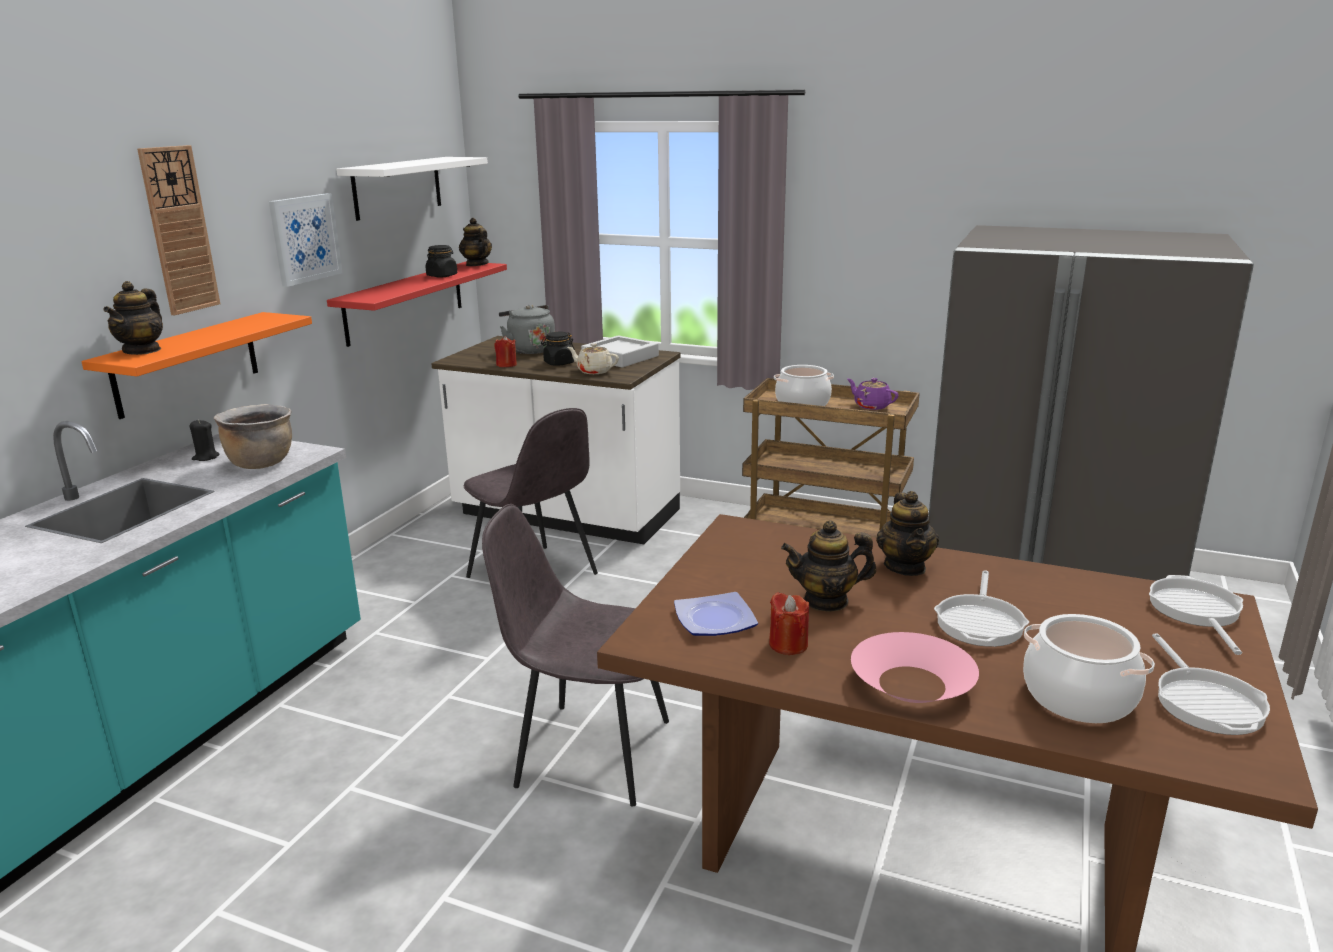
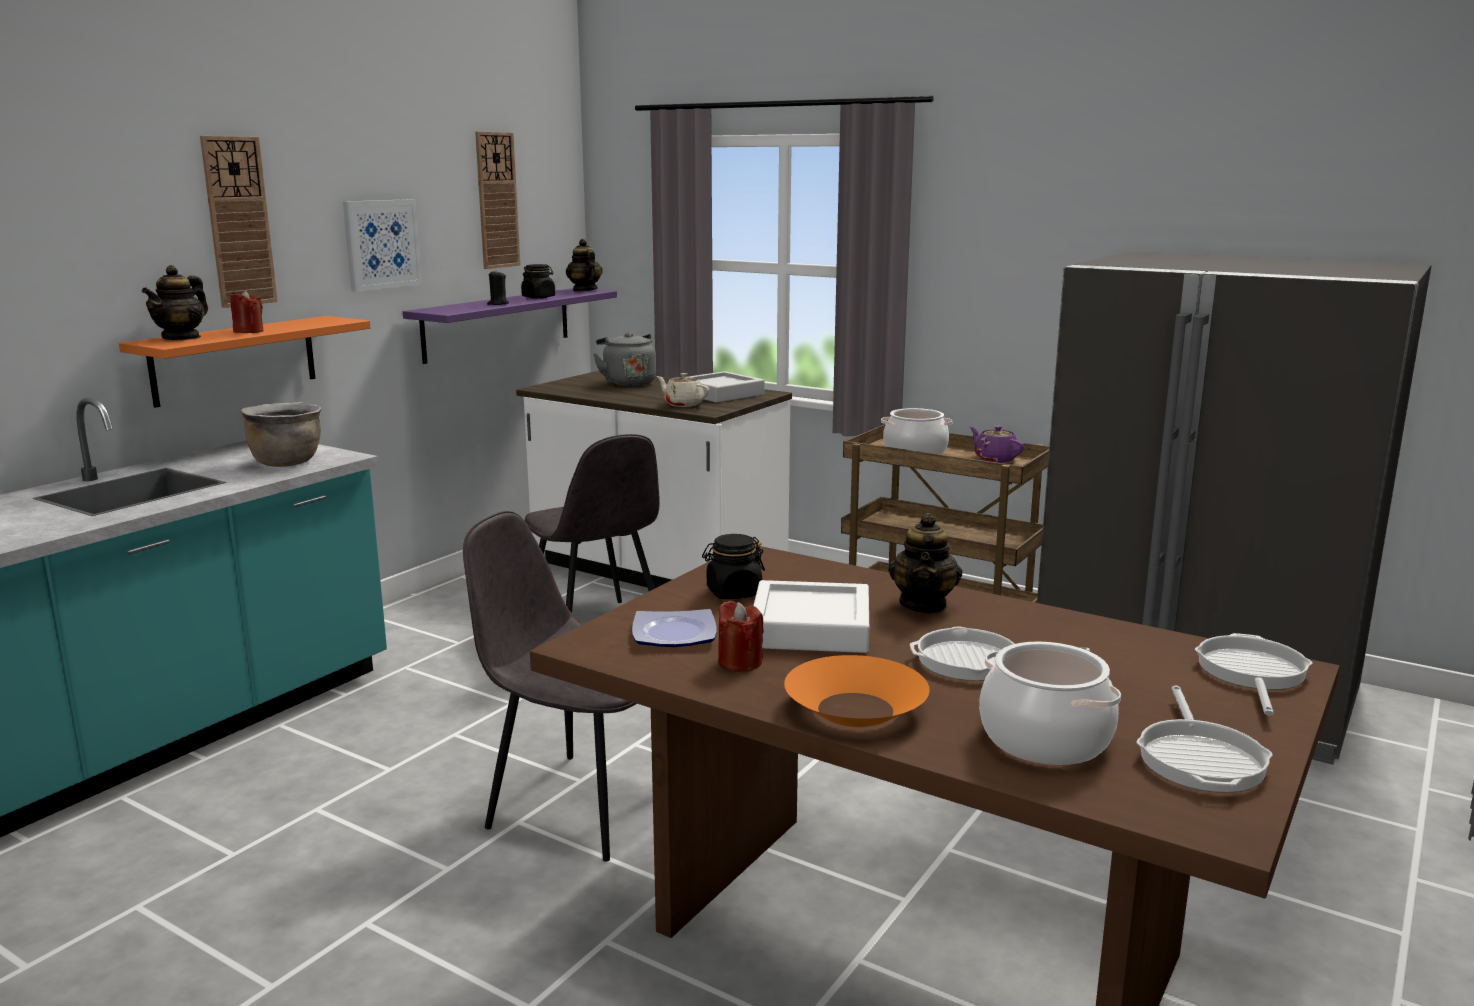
camera: 10 degrees right, 5 degrees down
(205, 457) = (237, 455): black candle -> black candle (498, 304)
(397, 187) = (497, 200): white shelf -> wall clock
(405, 302) = (498, 324): red shelf -> purple shelf
(506, 365) = (593, 394): red candle -> red candle (248, 331)
(558, 363) = (650, 396): black jar -> black jar (733, 593)
(826, 601) = (810, 628): teapot -> white tray
(911, 684) = (855, 709): pink bowl -> orange bowl
(980, 622) = (976, 661): frying pan -> frying pan turned 60 degrees clockwise

